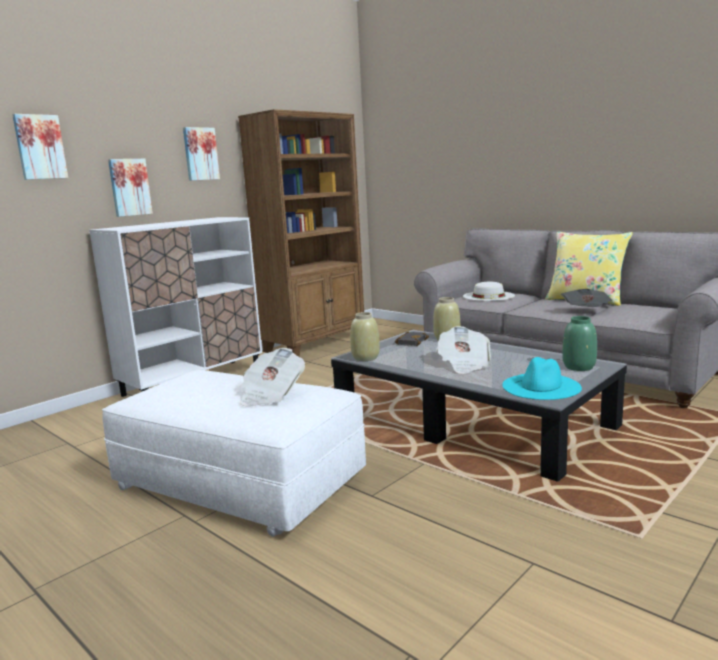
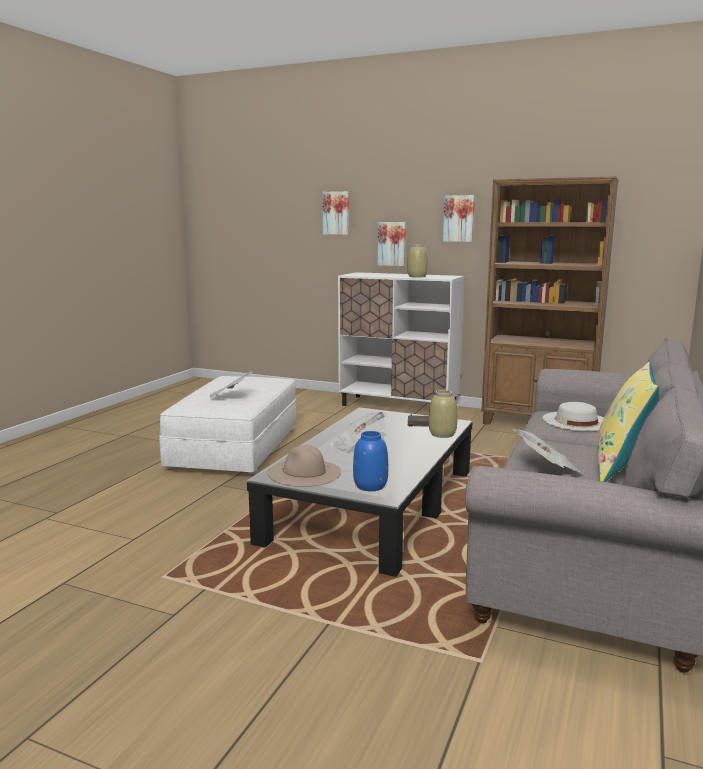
camera: 70 degrees right, 0 degrees up
(366, 358) = (362, 415): beige vase -> beige vase (417, 276)
(541, 386) = (304, 472): turquoise hat -> beige hat
(578, 367) = (370, 486): green vase -> blue vase

